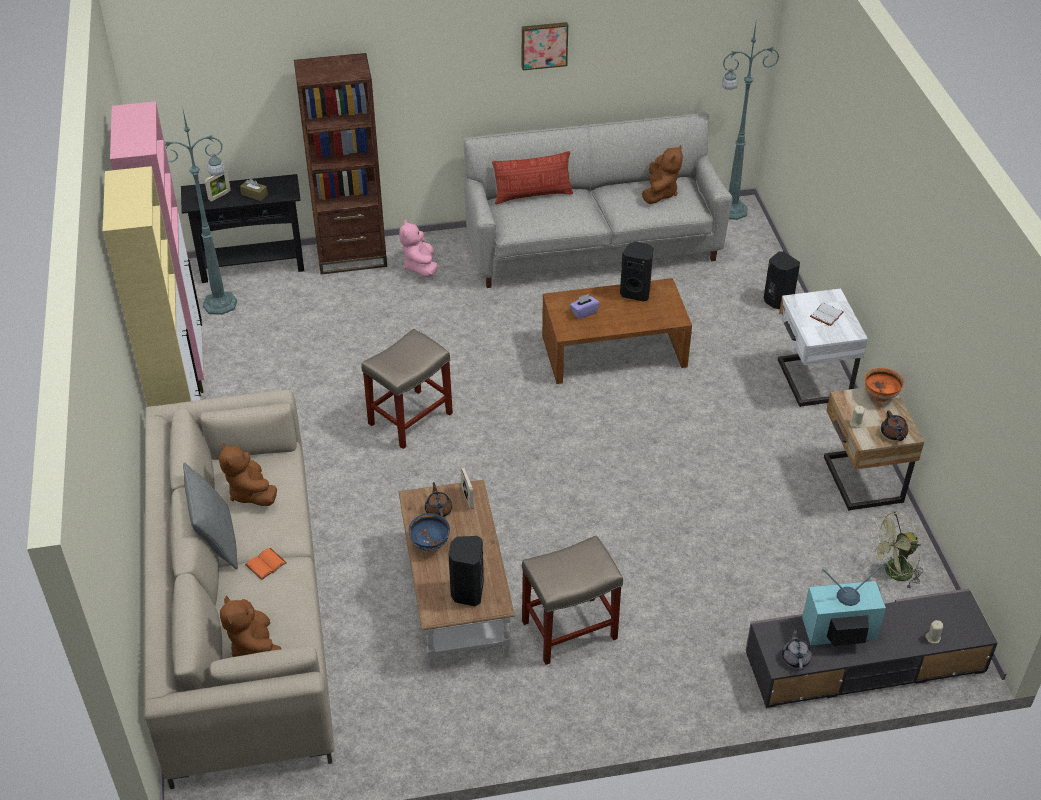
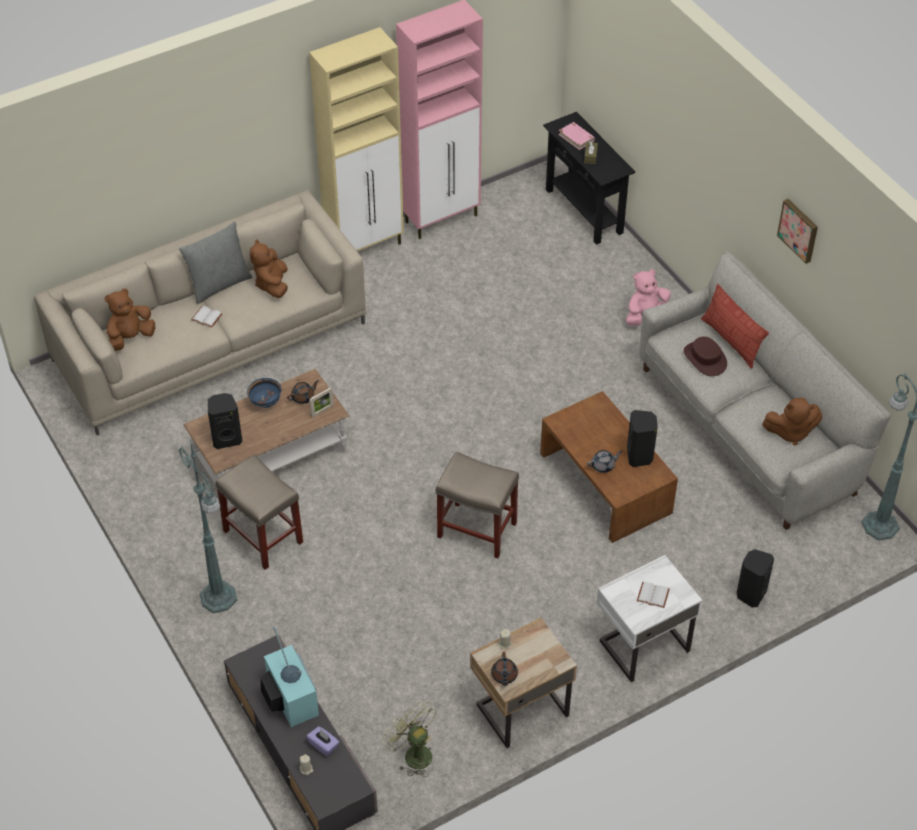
camera: 70 degrees right, 5 degrees up
(219, 196) = (576, 137): picture frame -> pink book
(222, 303) = (527, 211): green floor lamp -> green floor lamp (219, 599)
(250, 492) = (272, 284): brown plush toy -> brown plush toy turned 45 degrees counterclockwise
(266, 565) = (206, 317): orange book -> white book
(351, 256) = (633, 267): brown bookcase -> none
(409, 419) = (448, 370): beige stool -> beige stool (476, 529)
(549, 214) = (705, 359): none -> brown hat
(584, 312) = (591, 426): purple tissue box -> purple tissue box (323, 745)
(796, 657) = (250, 672): grey teapot -> grey teapot (603, 465)
(880, 396) = (553, 657): orange bowl -> none
(893, 434) = (504, 676): brown teapot -> brown teapot turned 60 degrees counterclockwise

